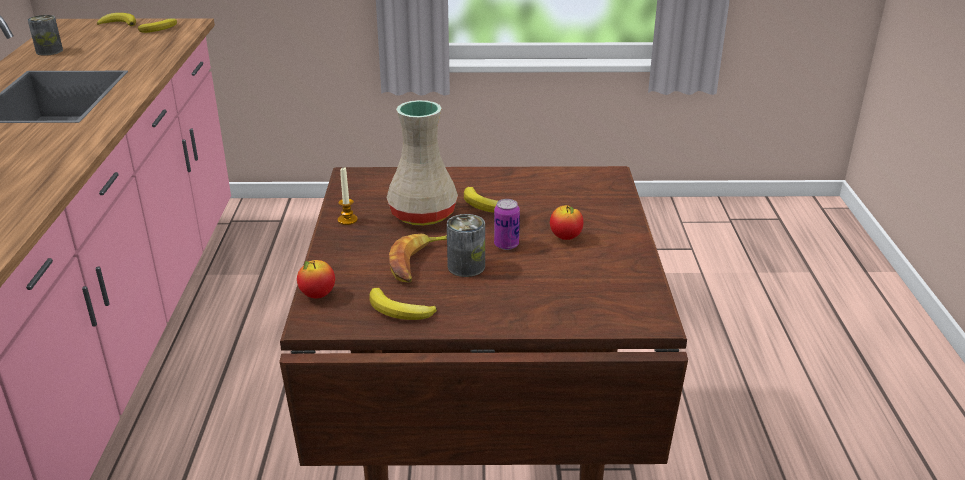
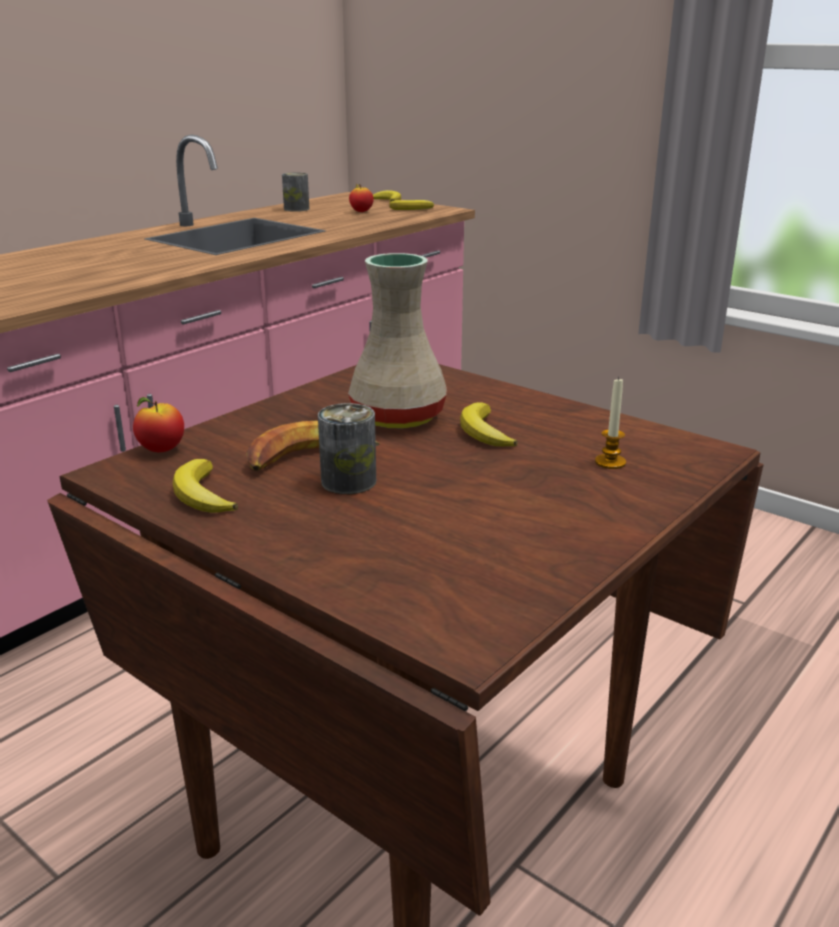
camera: 40 degrees right, 5 degrees down
(347, 220) = (315, 397): candle -> candle (610, 462)
(506, 245) = (434, 477): can -> none
(565, 237) = (523, 497): apple -> apple (361, 212)

